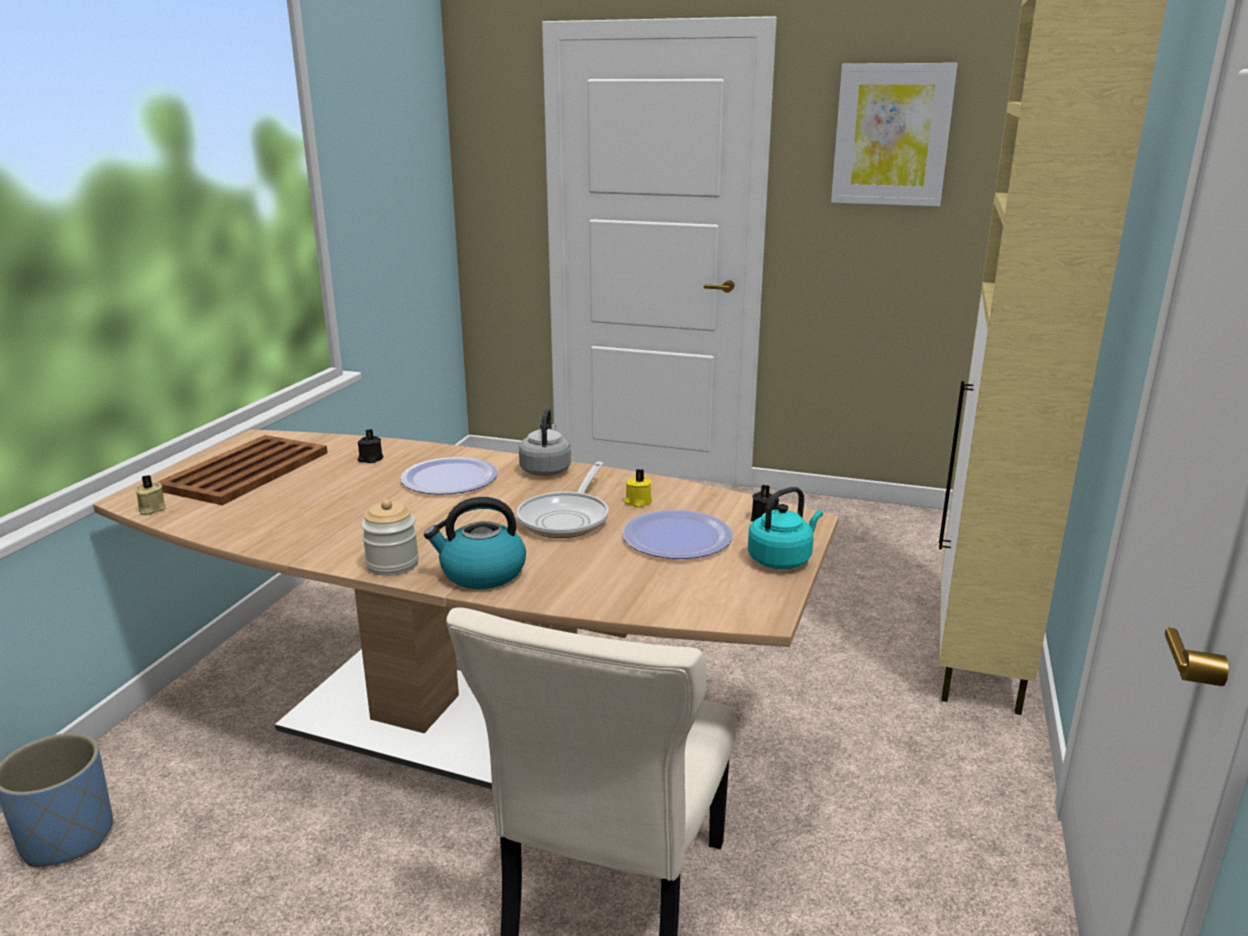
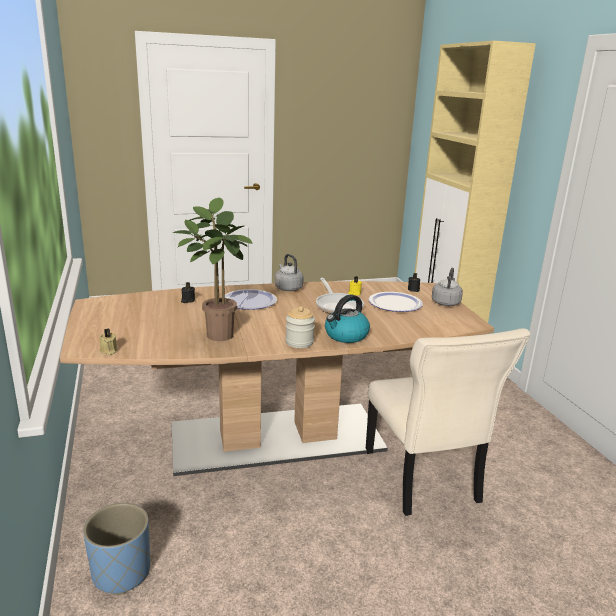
camera: 35 degrees left, 0 degrees up
(244, 471) = (124, 320): brown tray -> none
(309, 520) = (215, 334): none -> potted plant
(782, 559) = (446, 302): turquoise kettle -> grey kettle
(891, 135) = (335, 104): picture -> none

